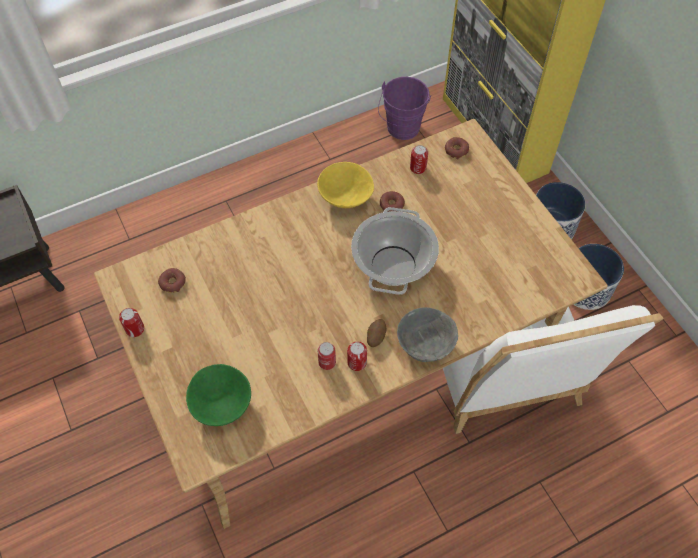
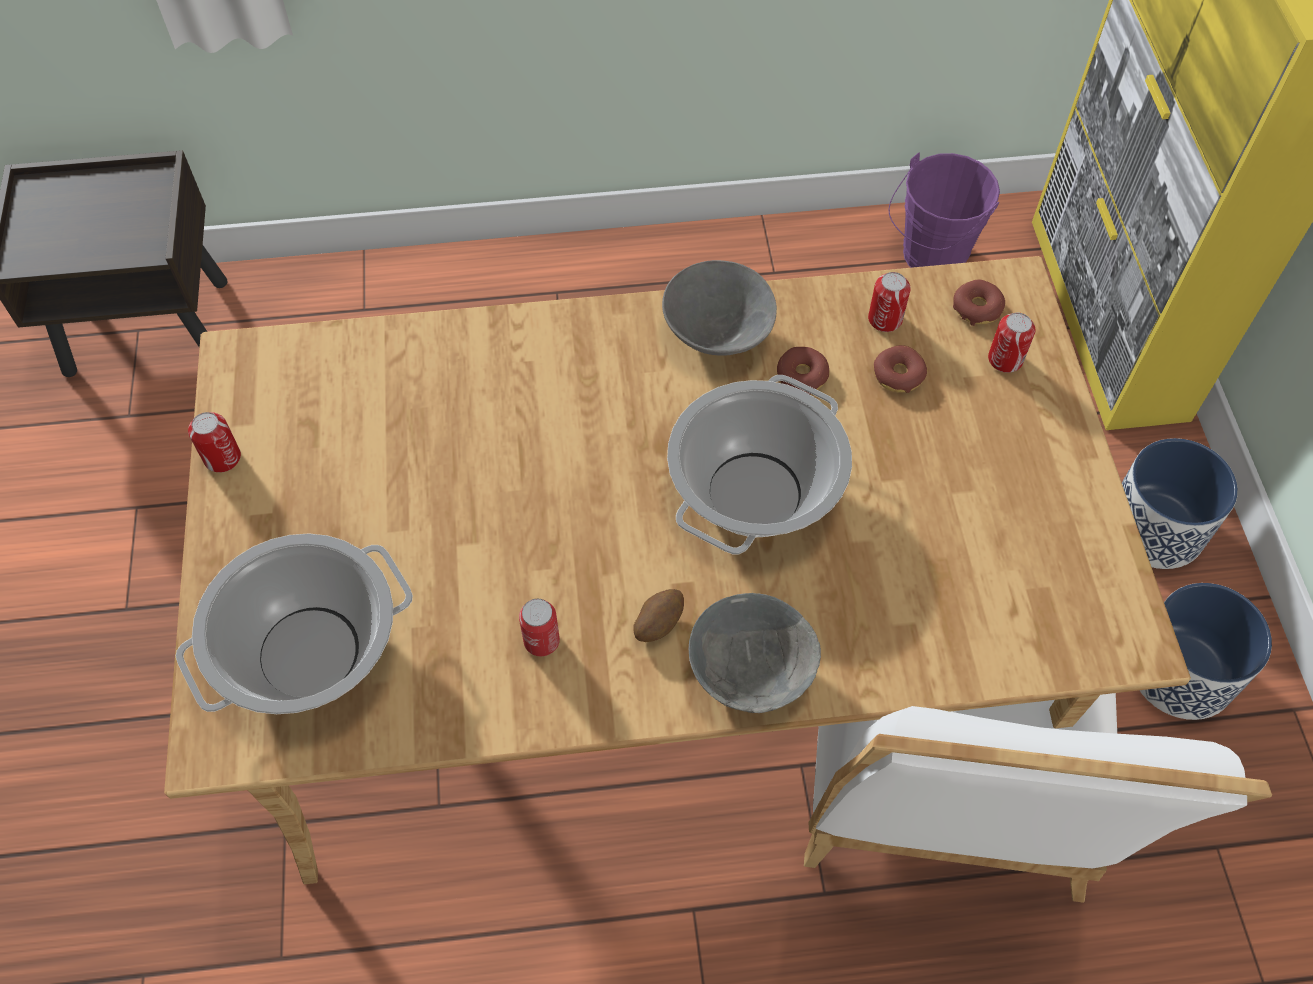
camera: 20 degrees right, 0 degrees up
(173, 283) = (328, 395): donut -> donut (898, 375)
(222, 404) = (311, 652): green bowl -> cooking pot
(346, 198) = (718, 336): yellow bowl -> grey bowl
(357, 362) = (599, 661): can -> can (1005, 359)

